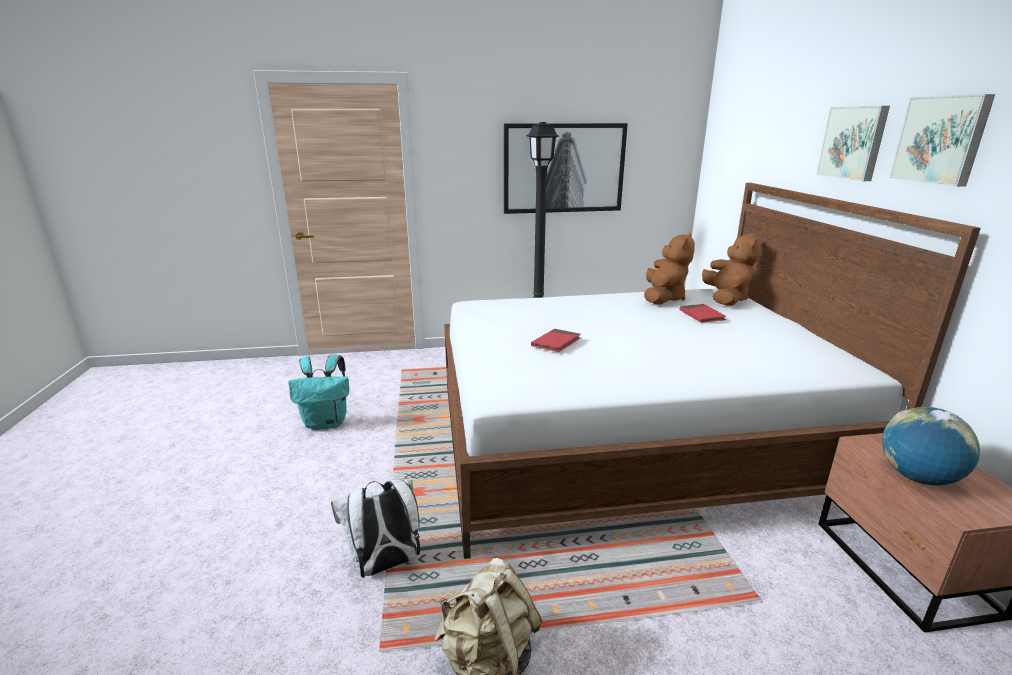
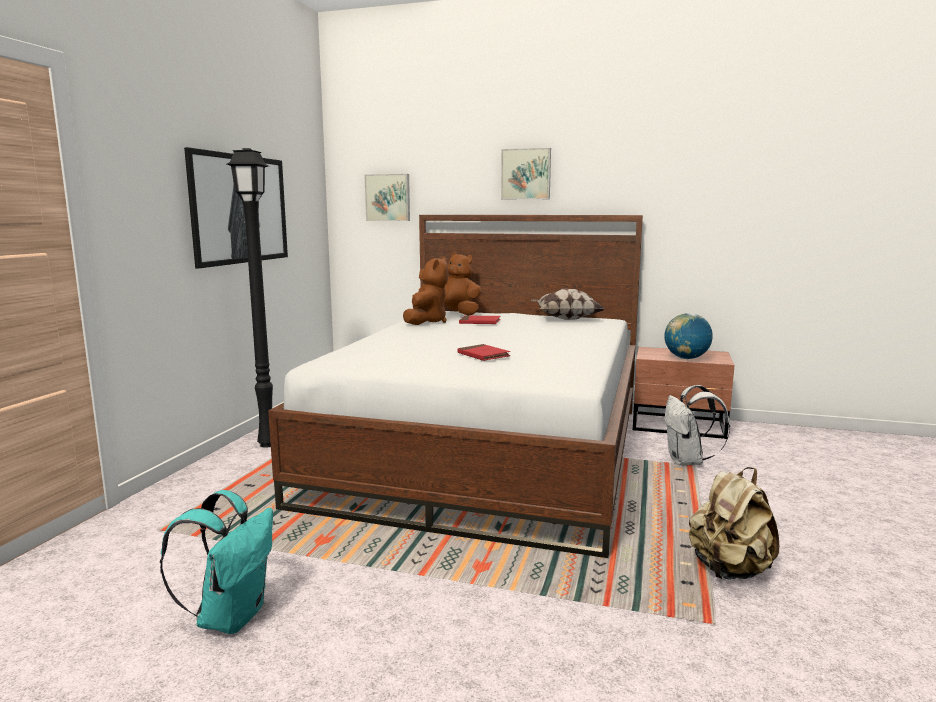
camera: 65 degrees left, 10 degrees down
(384, 565) = (595, 606): white backpack -> white backpack (688, 461)
(663, 298) = (426, 322): brown plush toy -> brown plush toy turned 60 degrees clockwise
(805, 347) = (565, 319): none -> pillow
(941, 140) = (597, 168): picture -> picture (388, 197)

